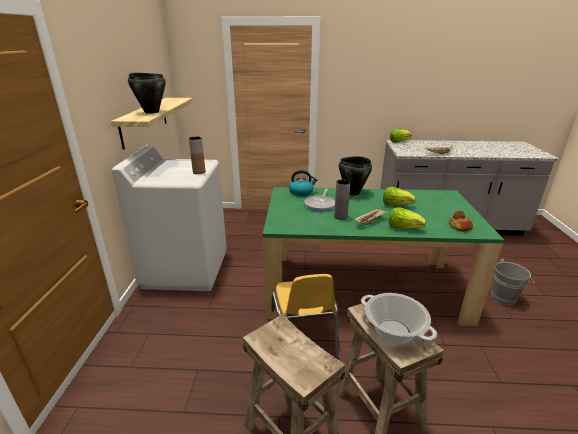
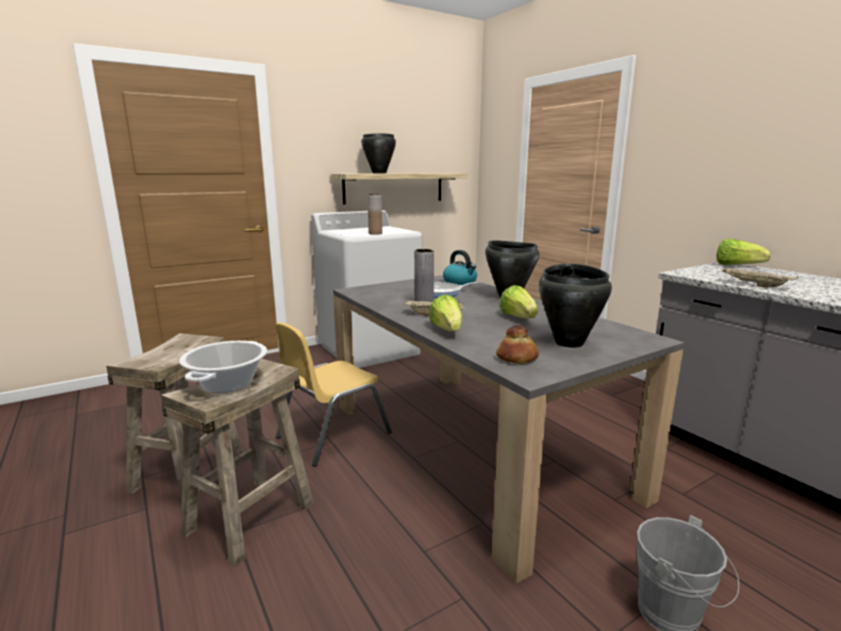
camera: 55 degrees right, 10 degrees down
(362, 287) = (472, 446): green dining table -> grey dining table
(444, 209) = (569, 343): none -> black cooking pot

